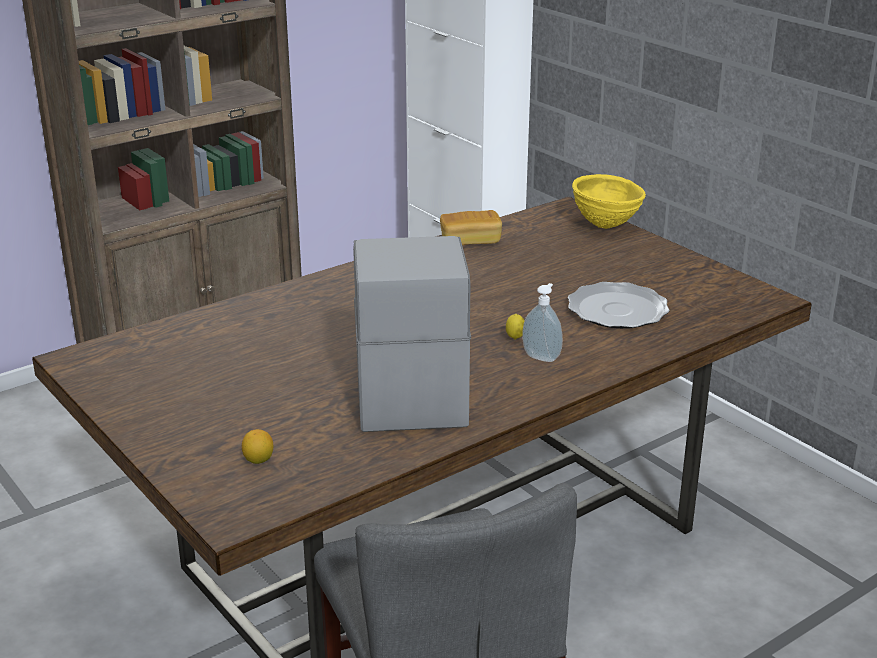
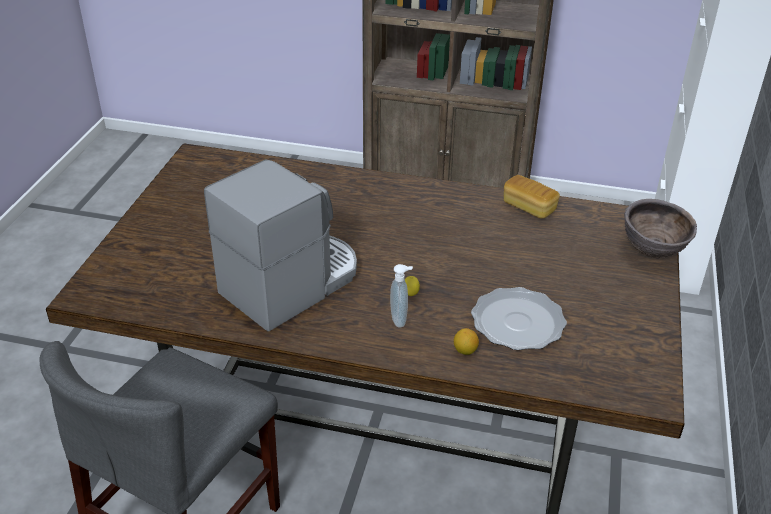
camera: 50 degrees right, 10 degrees up
(258, 460) = (150, 272): lemon -> lemon (465, 351)
(606, 226) = (652, 253): yellow bowl -> brown bowl

